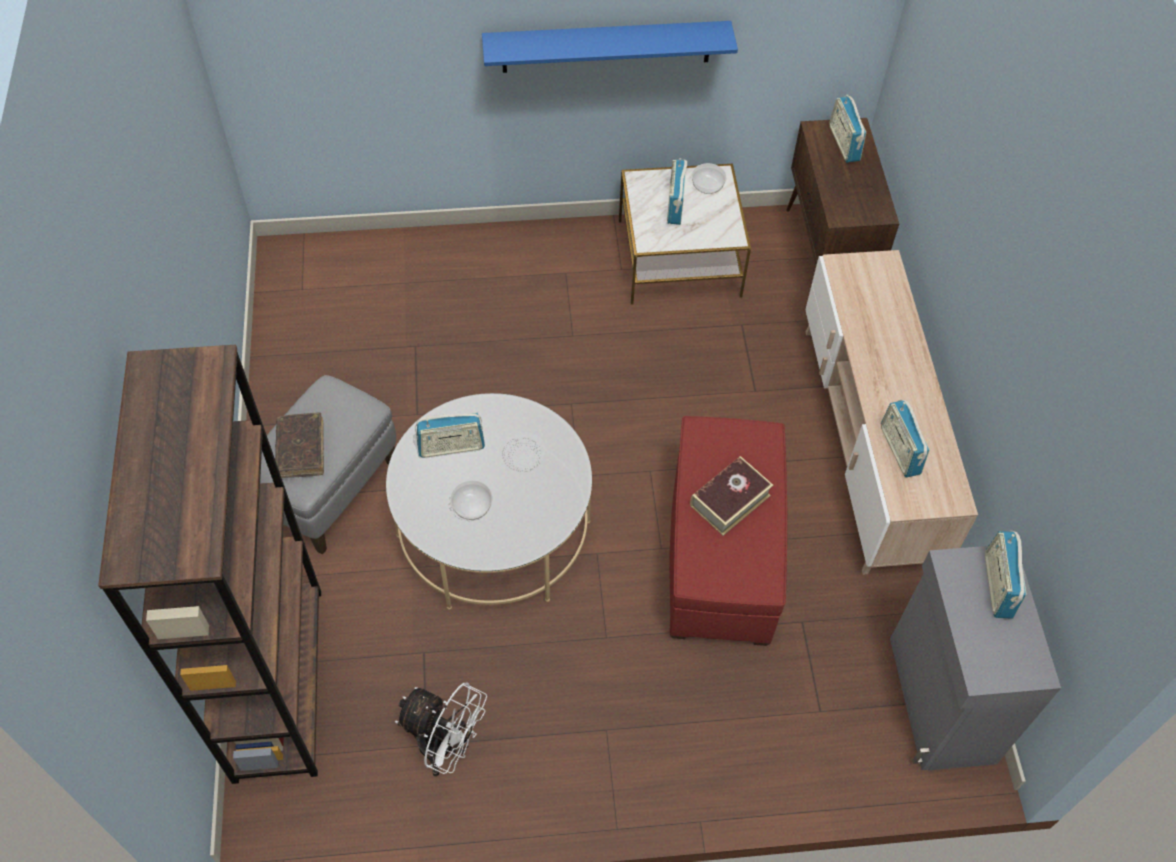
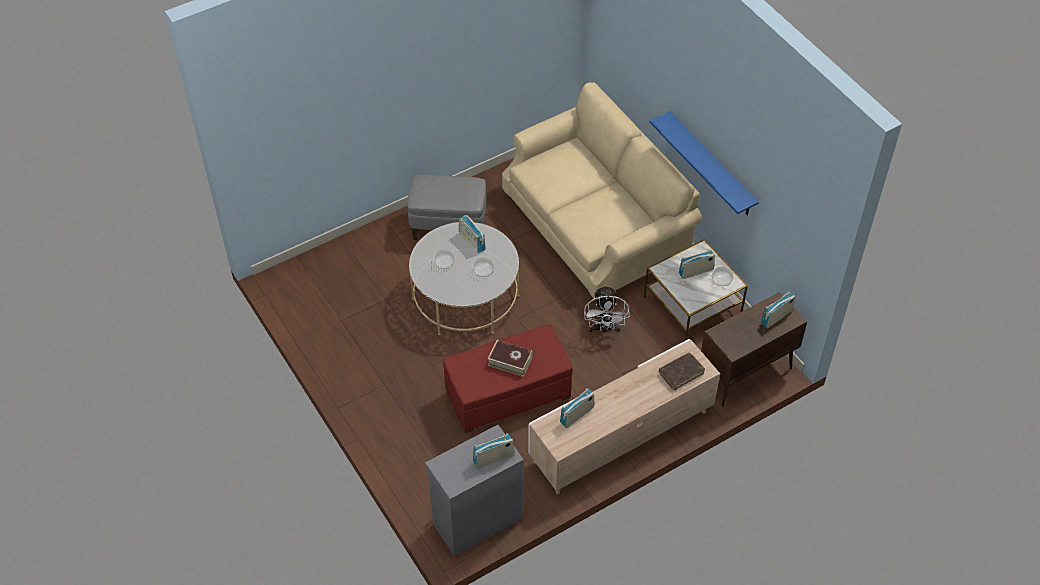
camera: 65 degrees right, 5 degrees down
(278, 682) = (341, 255): brown bookcase -> none
(300, 449) = (436, 189): brown book -> brown book (681, 373)
(445, 747) = (343, 328): white fan -> white fan (604, 329)
(464, 301) = (595, 227): none -> beige sofa

